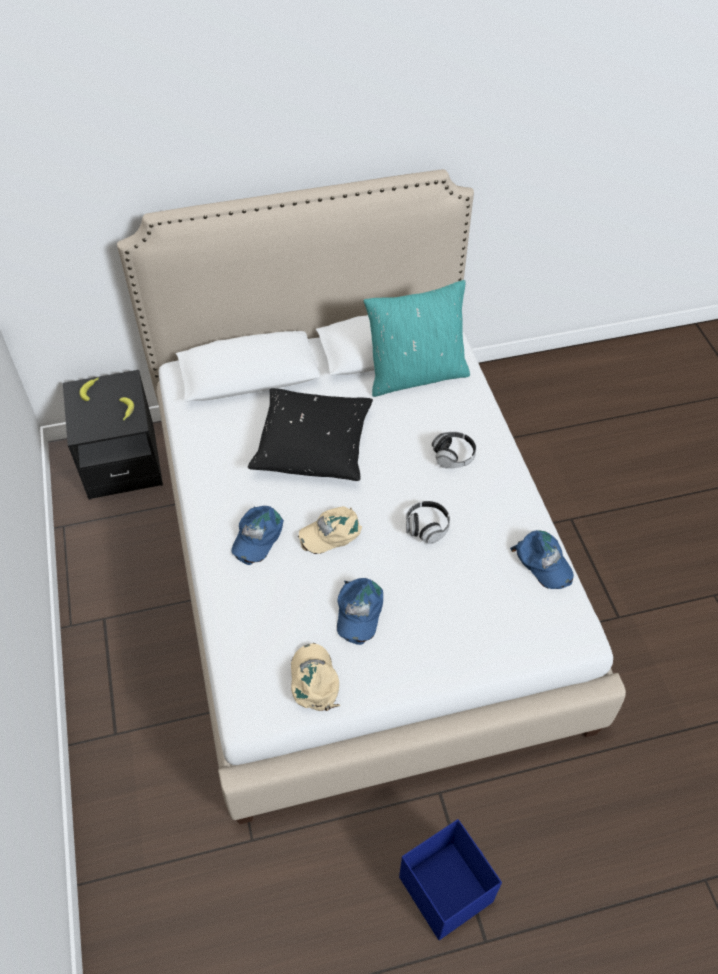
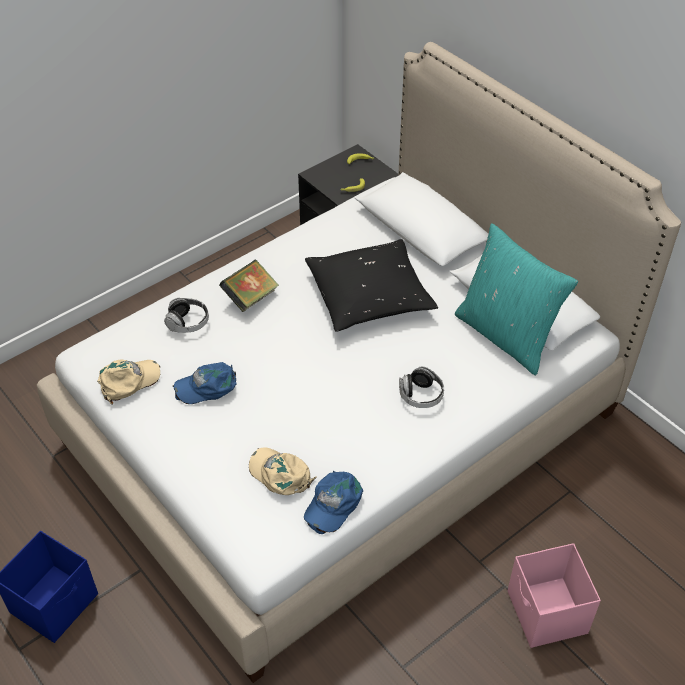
camera: 65 degrees right, 5 degrees down
(257, 536) = (250, 297): blue cap -> book
(331, 532) = (280, 340): beige cap -> beige cap (280, 474)
(427, 527) = (324, 403): headphones -> headphones (188, 323)
(605, 504) = (546, 613): none -> pink storage box

